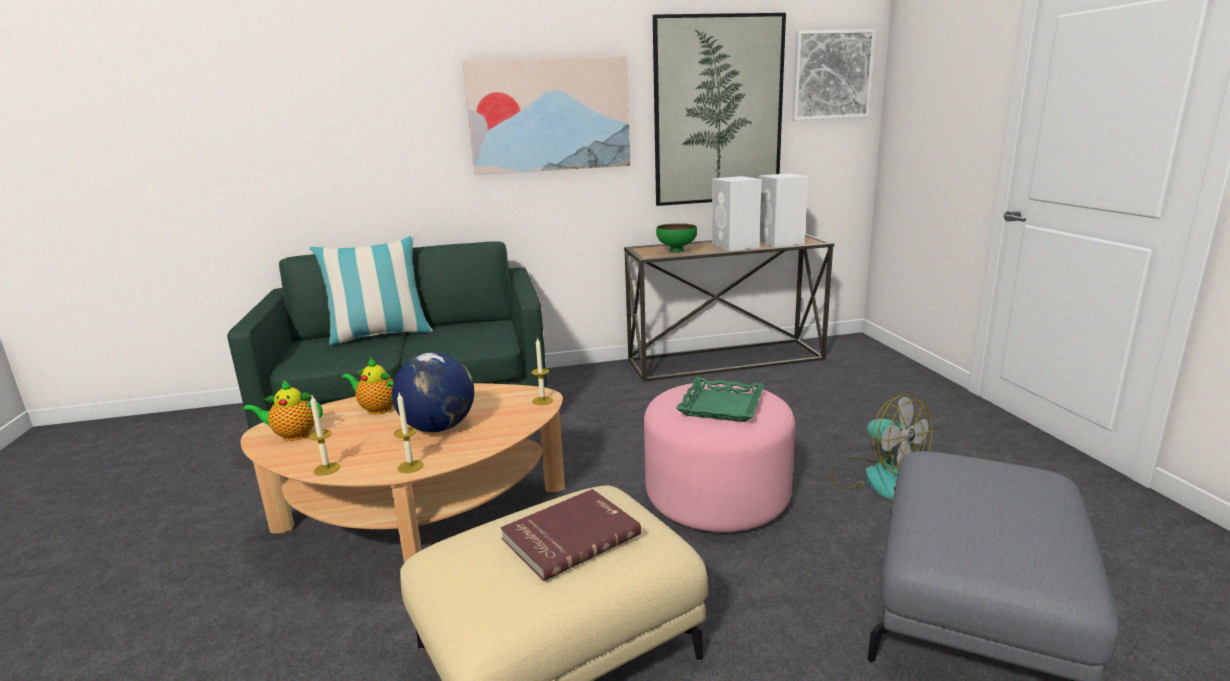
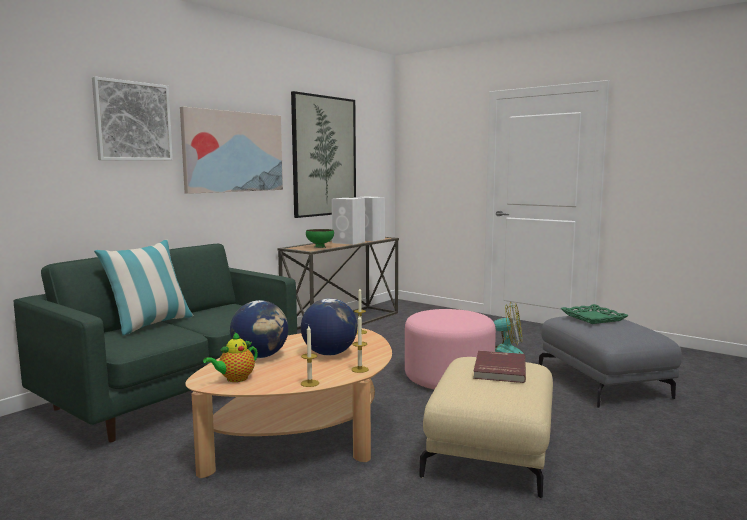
camera: 40 degrees left, 10 degrees down
(377, 409) = (260, 356): teapot -> globe
(722, 406) = (454, 316): green tray -> green tray (593, 318)
(831, 75) = (374, 139): picture -> picture (133, 121)

